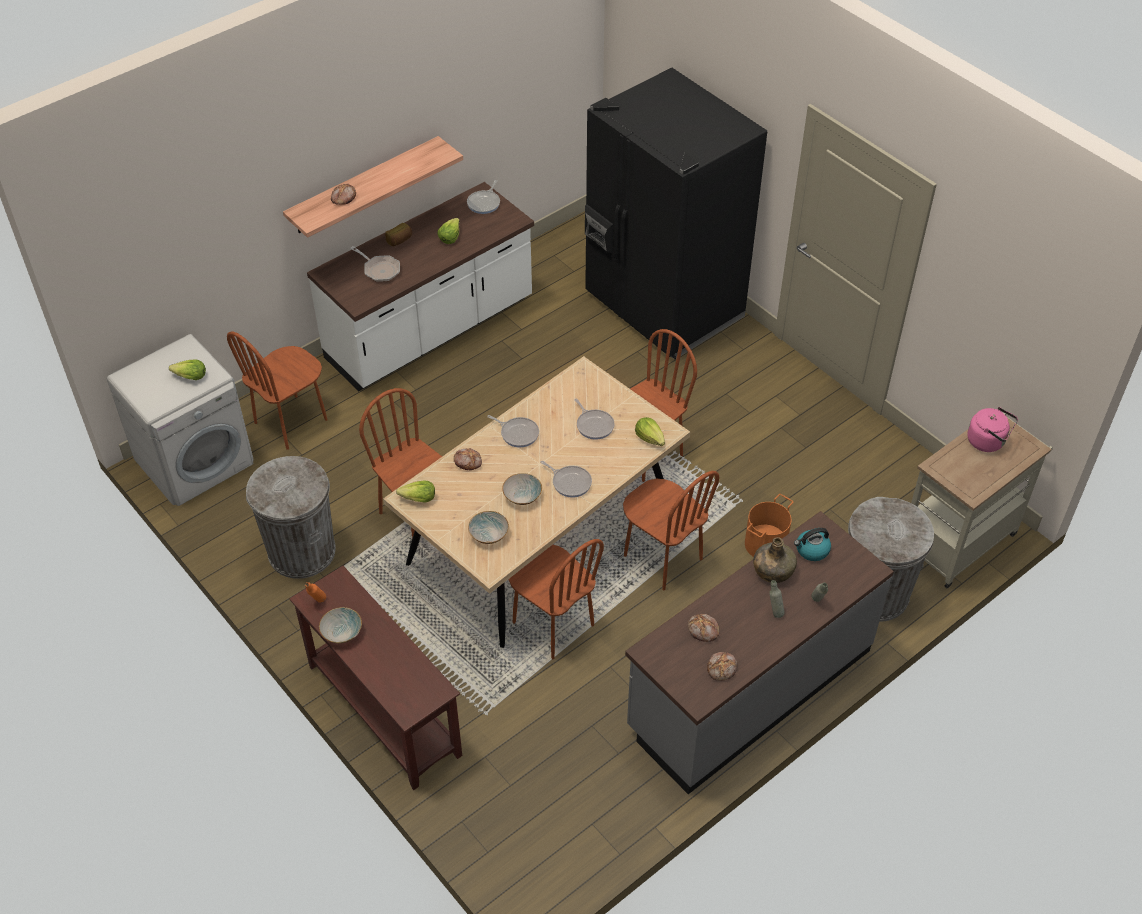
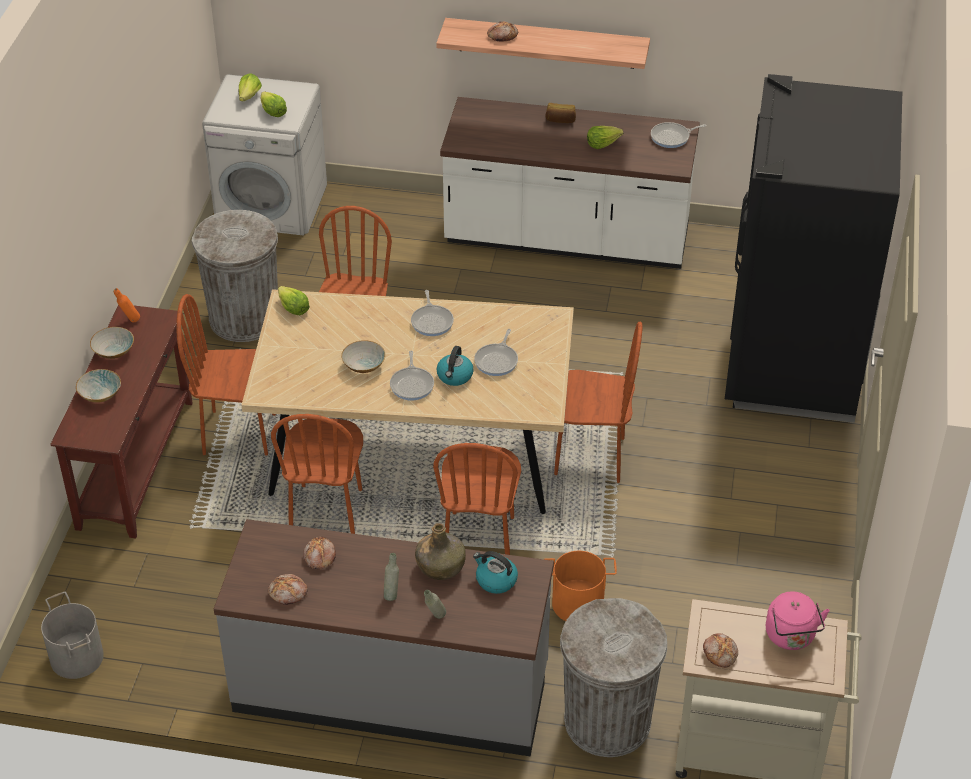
camera: 50 degrees right, 5 degrees down
(291, 421) = (370, 227): brown chair -> brown chair (239, 433)
(379, 270) = (511, 130): frying pan -> none
(468, 461) = (366, 311): bread -> bread (720, 653)
(489, 534) = (300, 370): bowl -> bowl (101, 394)
(547, 864) = (76, 657): none -> grey bucket
(586, 455) = (455, 376): none -> kettle
(650, 438) = (523, 404): lettuce -> lettuce (249, 96)

